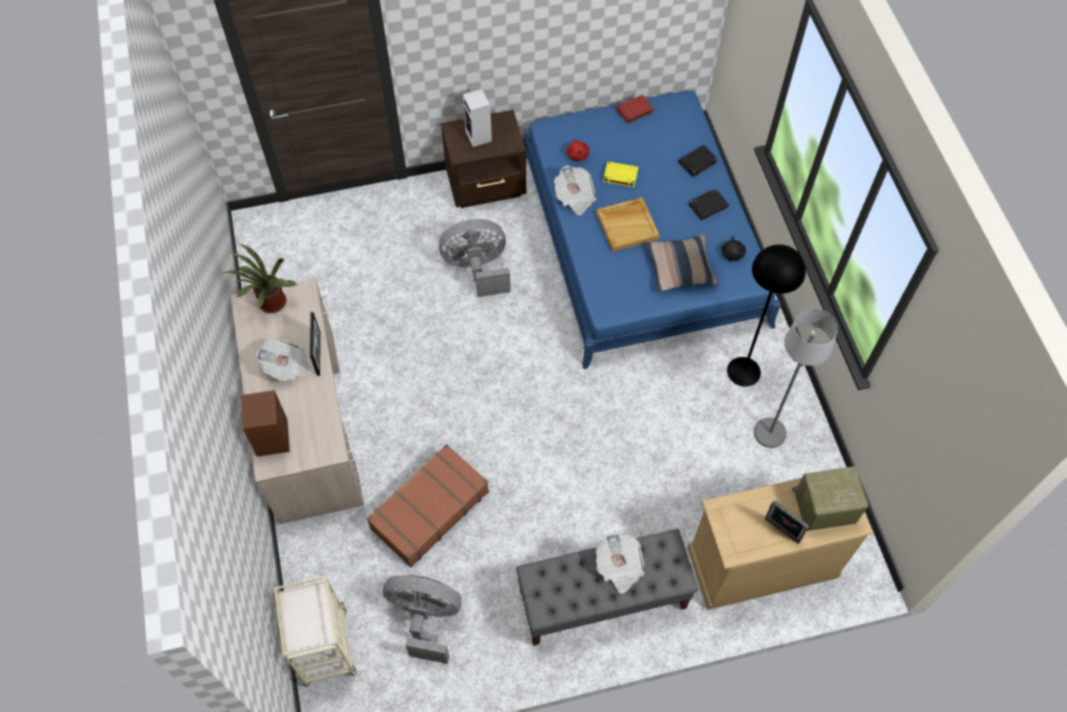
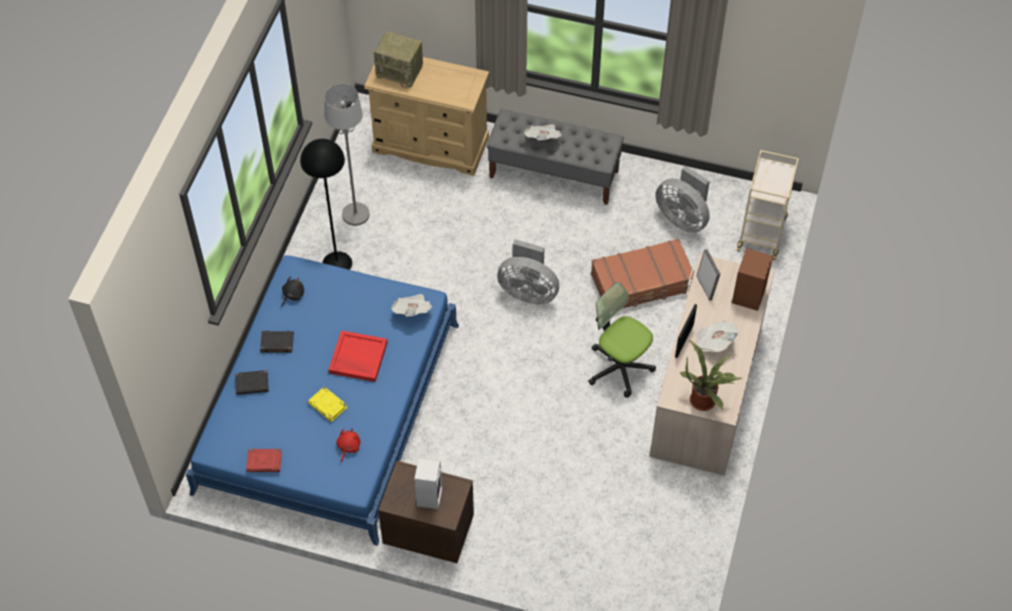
camera: 150 degrees left, 5 degrees down
(404, 404) = (619, 367): none -> office chair
(477, 269) = (489, 452): grey fan -> grey fan (528, 291)
(574, 197) = (382, 406): newspaper -> newspaper (413, 311)
(627, 225) = (357, 358): beige tray -> red tray
(680, 268) = (344, 304): pillow -> none
(781, 532) = (438, 72): picture frame -> picture frame (706, 287)

